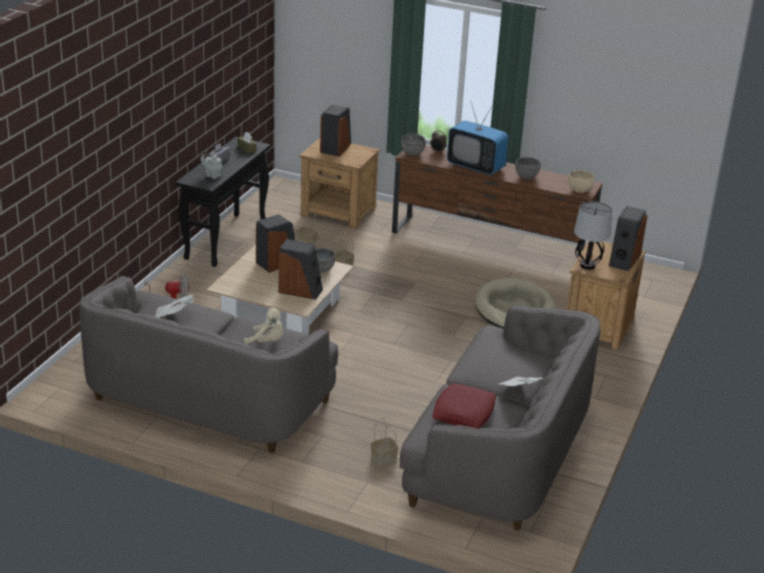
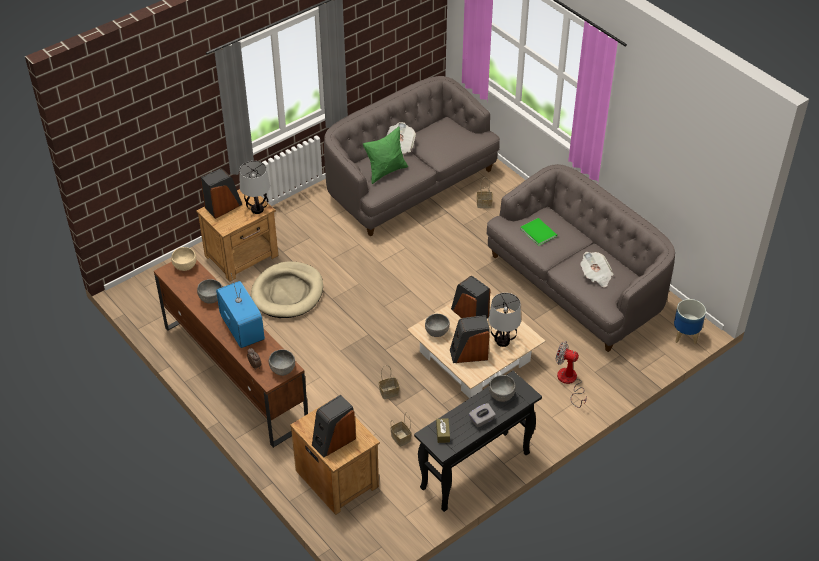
camera: 150 degrees left, 15 degrees up
(53, 384) = (686, 335): none -> planter
(212, 175) = (501, 396): grey teapot -> grey bowl
(250, 278) = (502, 341): none -> table lamp
(267, 342) = (538, 231): beige plush toy -> green book
(464, 412) = (447, 141): red pillow -> none
(504, 356) = (386, 171): none -> green pillow

